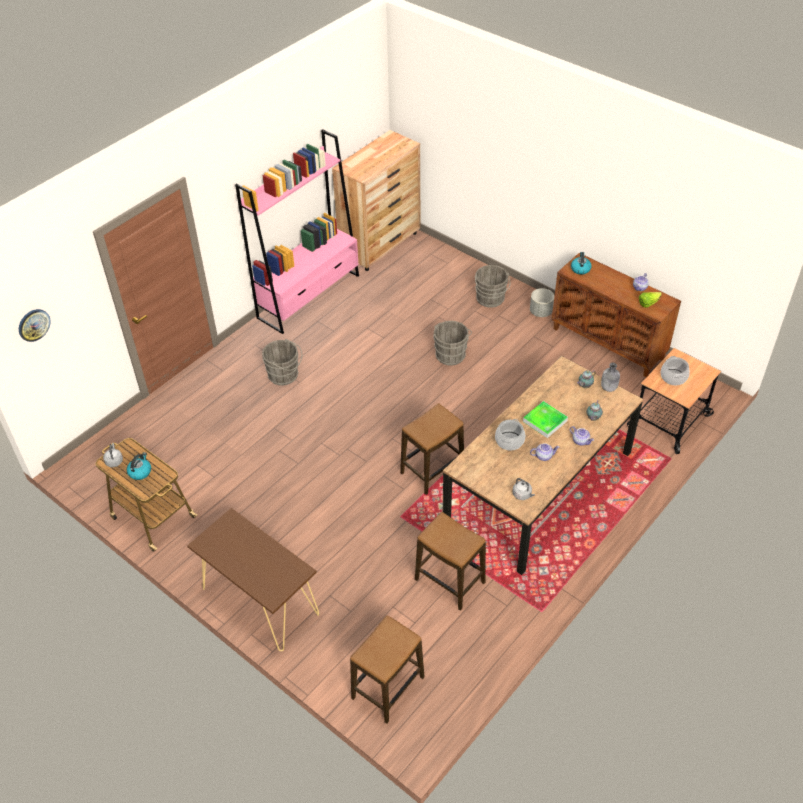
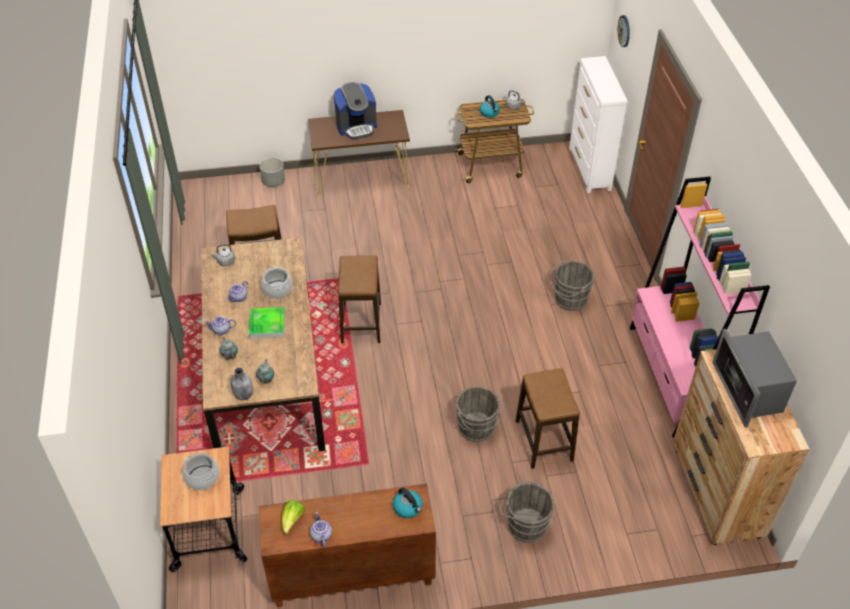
camera: 130 degrees right, 0 degrees up
(100, 447) = (589, 169): none -> white dresser
(249, 560) = (356, 127): none -> coffee machine
(373, 158) = (748, 391): none -> microwave
(388, 687) = (232, 197): stool -> stool (544, 441)
(541, 312) = (460, 555): grey planter -> grey planter (273, 182)

